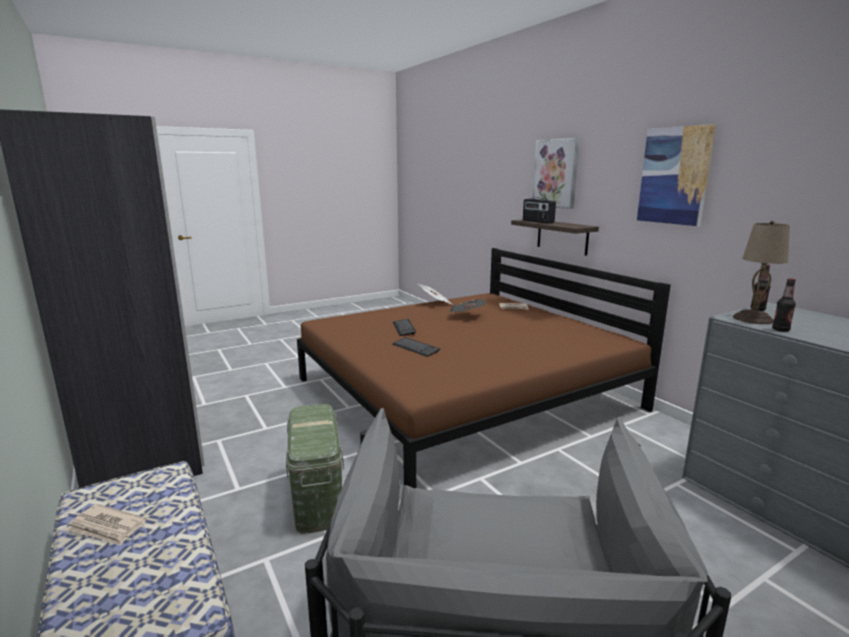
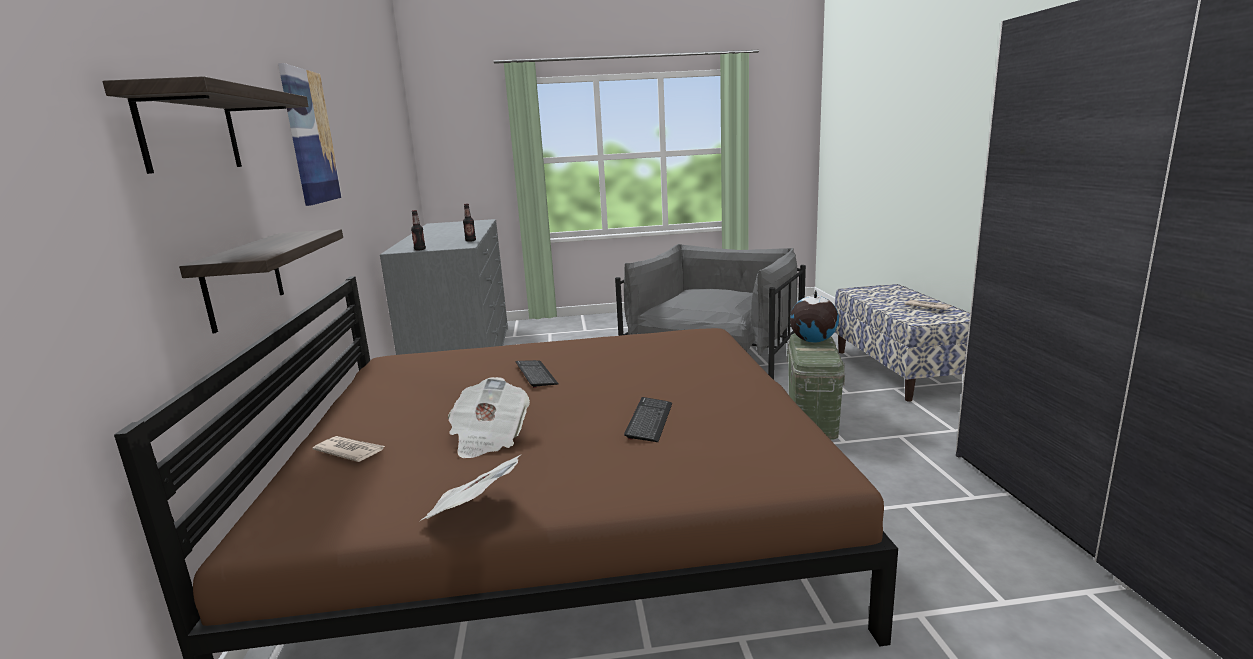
camera: 155 degrees left, 0 degrees up
(313, 436) = (813, 341): none -> globe
(415, 348) = (666, 378): keyboard -> keyboard (536, 374)
(537, 222) = (273, 248): radio -> none
(556, 173) = (190, 131): picture -> shelf
(754, 319) = (455, 245): beige table lamp -> none

